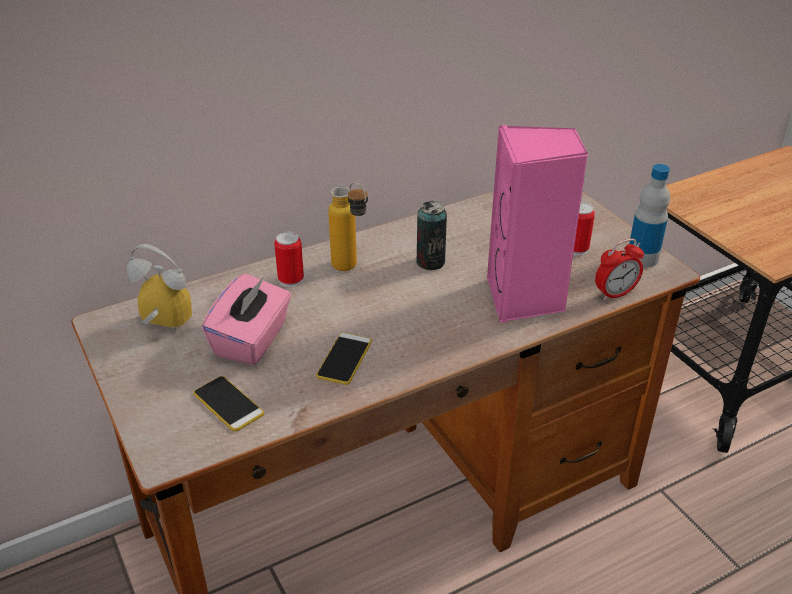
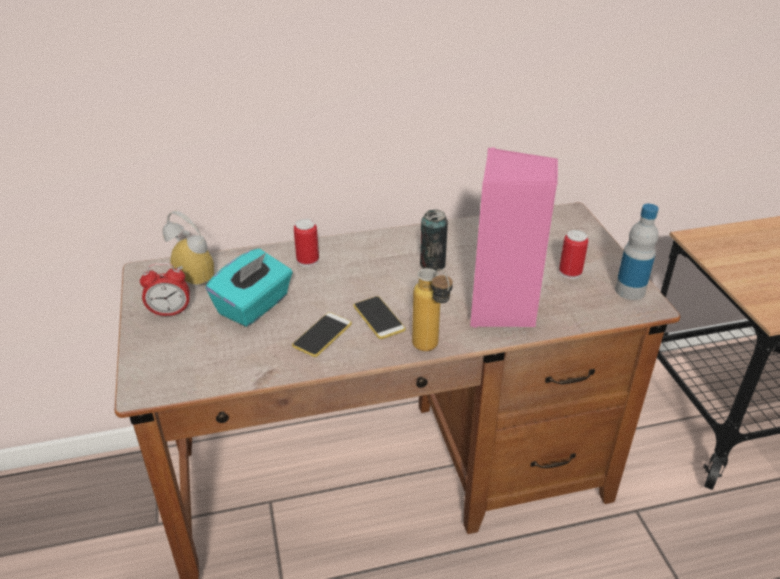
camera: 15 degrees right, 0 degrees up
(228, 404) = (211, 355): phone -> phone (379, 318)
(252, 340) = (254, 306): pink tissue box -> turquoise tissue box
(351, 269) = (361, 259): bottle -> bottle (431, 350)
(615, 294) = (589, 319): alarm clock -> alarm clock (170, 312)

